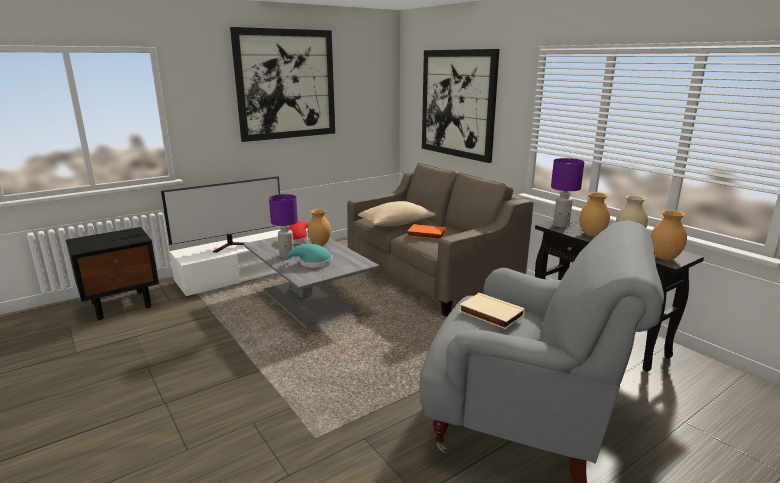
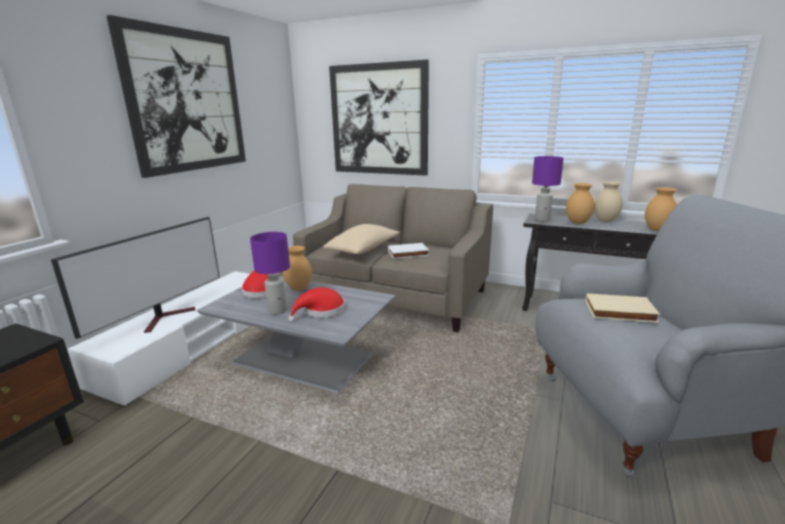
camera: 30 degrees left, 0 degrees up
(312, 263) = (321, 311): turquoise hat -> red hat
(426, 234) = (408, 253): orange book -> white book

